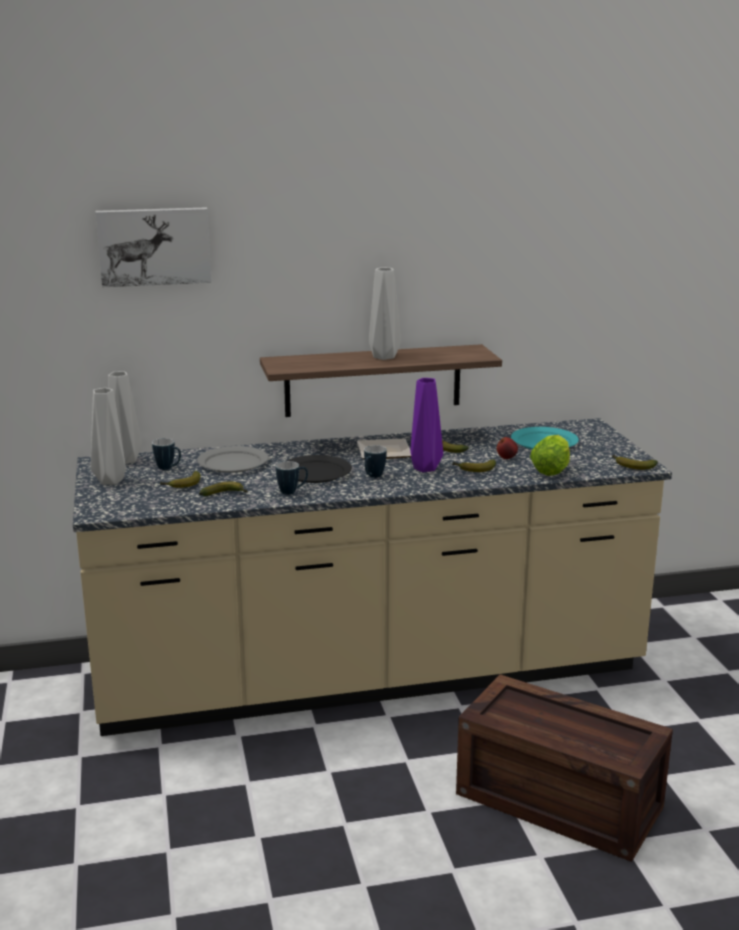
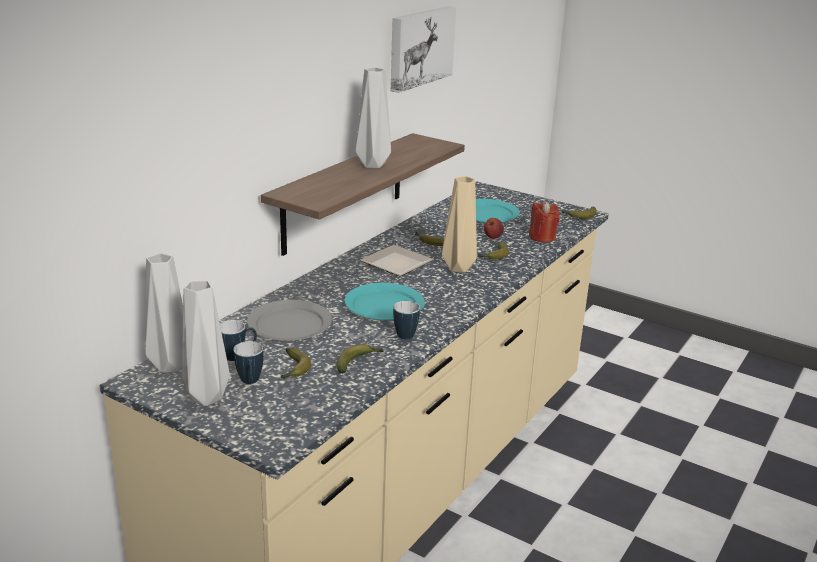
camera: 45 degrees left, 5 degrees up
(154, 246) = (160, 78): picture -> picture (419, 47)
(315, 472) = (384, 305): black plate -> turquoise plate
(373, 477) = (438, 292): mug -> mug (250, 383)
(423, 468) = (457, 268): purple vase -> beige vase
(552, 470) = (542, 237): lettuce -> red candle
(562, 800) = (661, 512): crate -> none

